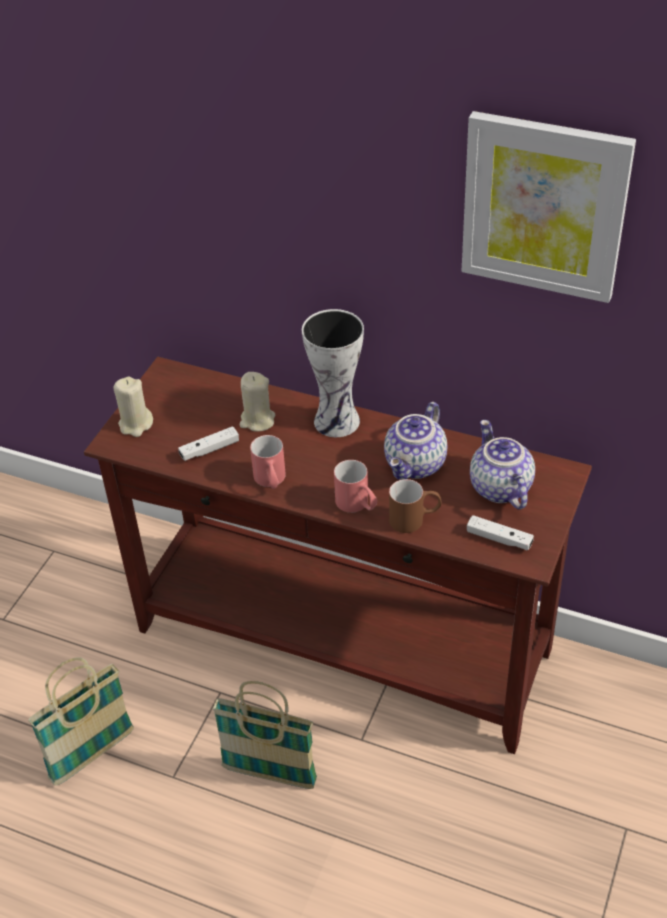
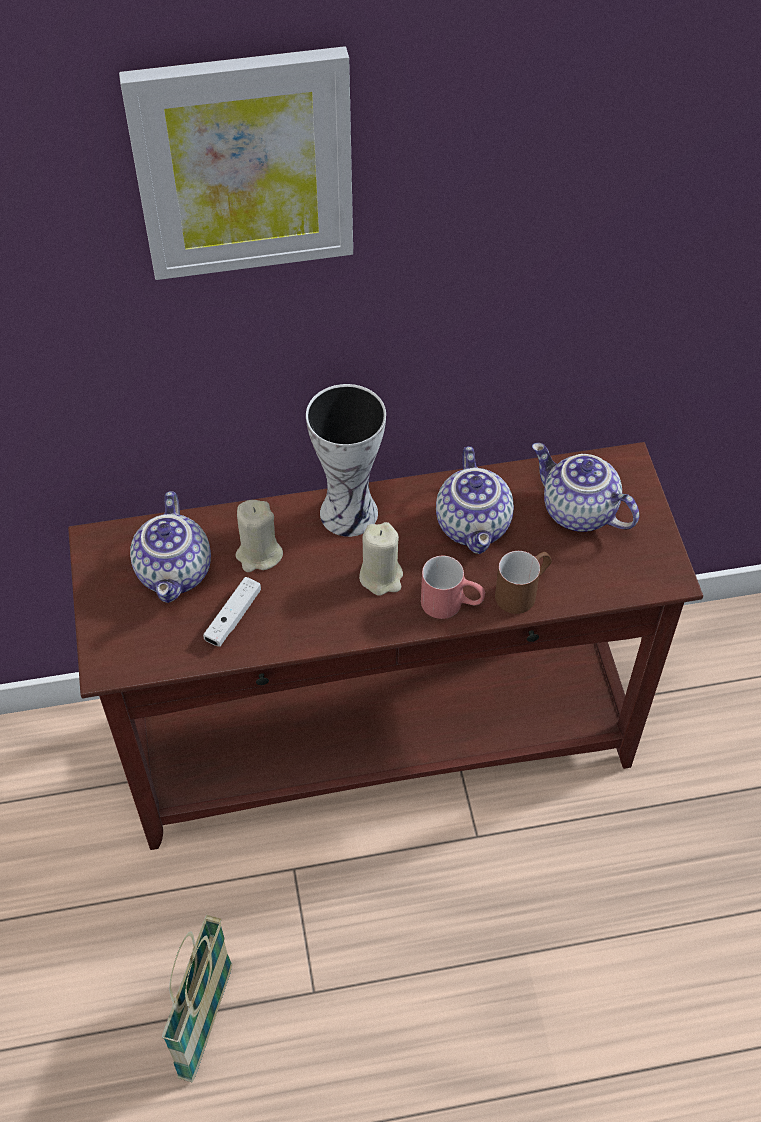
camera: 35 degrees left, 10 degrees up
(135, 424) = (117, 628): beige candle -> beige candle (381, 576)
(197, 409) = (176, 572): none -> teapot
(269, 774) = (413, 928): basket -> none
(271, 481) = (336, 623): red mug -> none
(499, 539) = (622, 570): white game controller -> none
(544, 206) = (594, 184): picture -> picture (243, 164)

